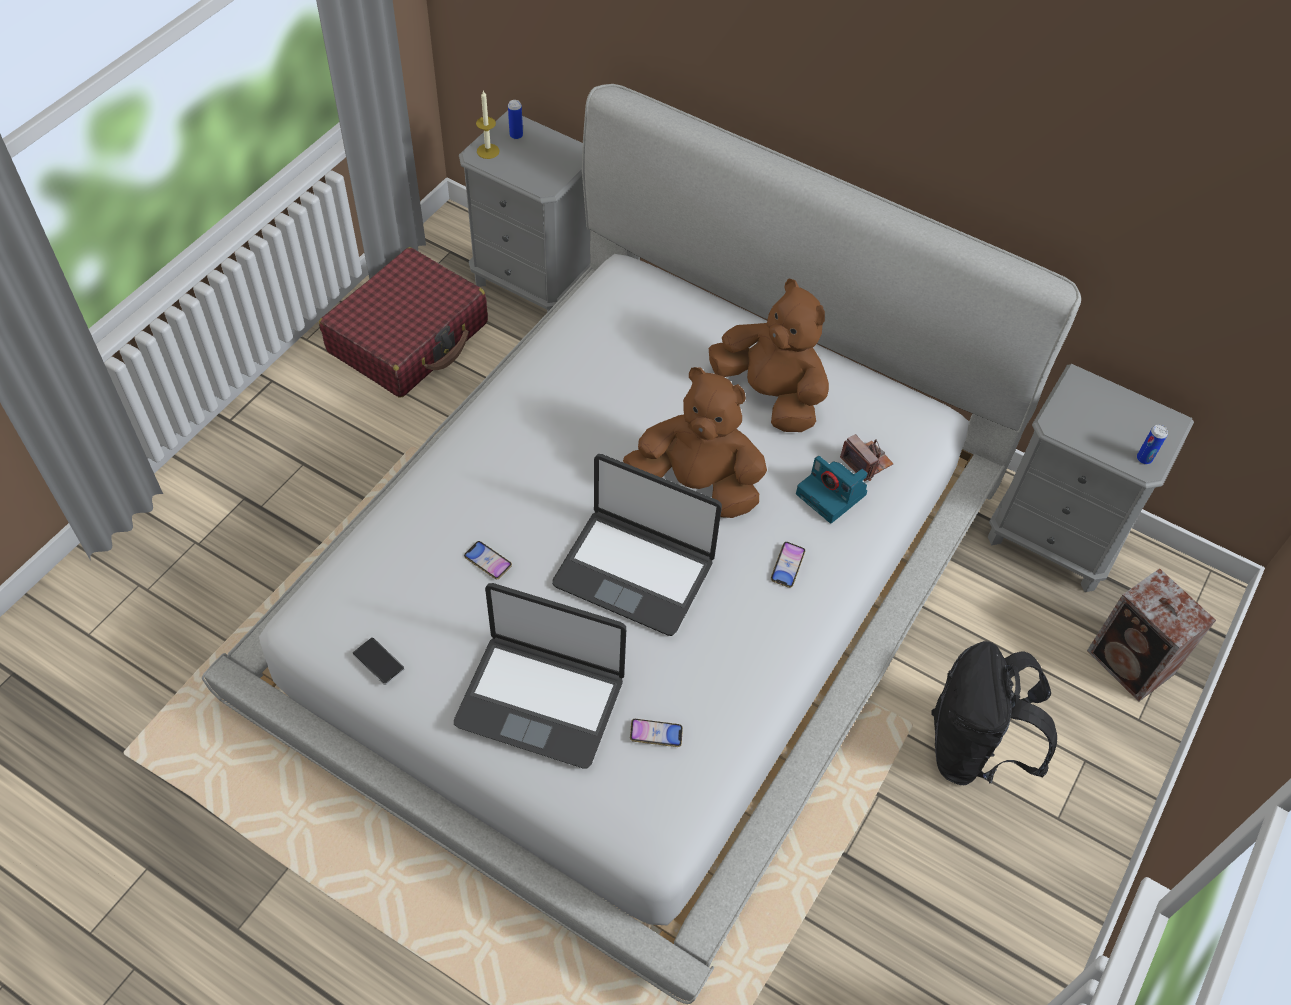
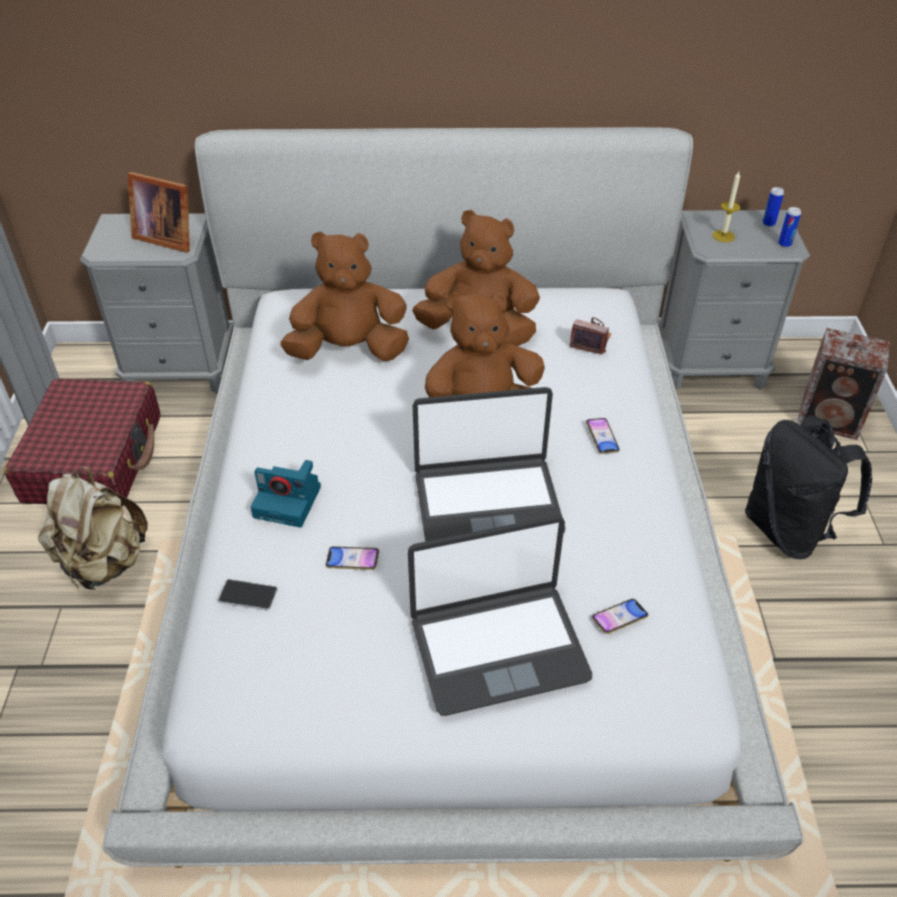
camera: 30 degrees left, 10 degrees down
(356, 442) = (104, 563): none -> beige backpack
(378, 662) = (316, 703): phone -> phone (248, 596)
(488, 151) = (106, 247): candle -> candle (723, 236)
(516, 135) = (124, 228): can -> can (768, 224)
(545, 163) = (166, 237): none -> picture frame
(635, 358) = (349, 350): none -> brown plush toy
(832, 495) = (588, 374): camera -> camera (289, 501)

